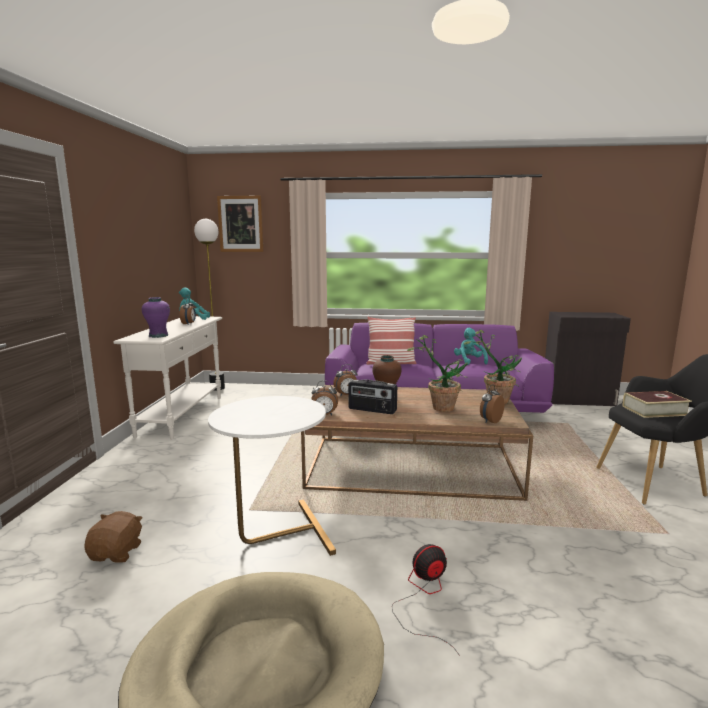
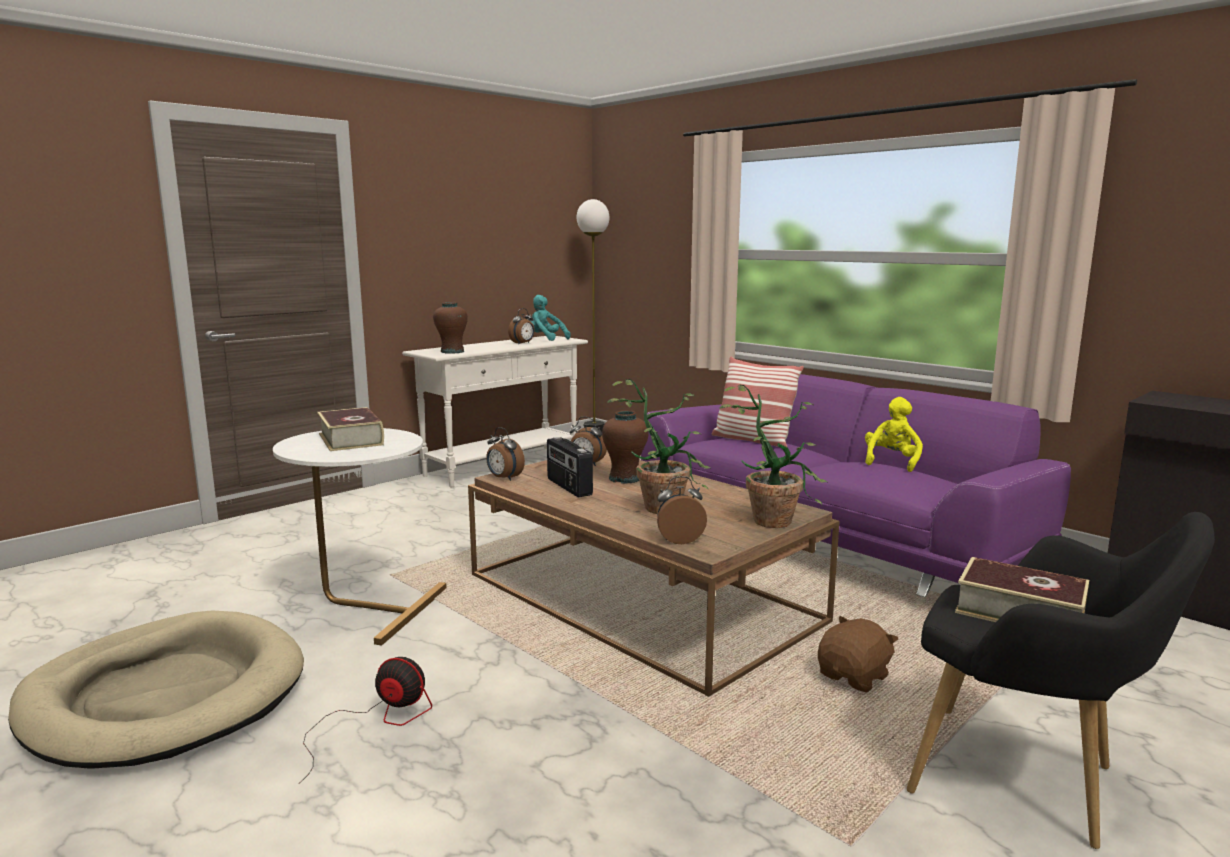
camera: 40 degrees right, 0 degrees up
(117, 553) = (243, 568): brown plush toy -> brown plush toy (854, 677)
(158, 336) = (452, 352): purple vase -> brown vase
(240, 224) = (642, 206): picture -> none
(261, 410) = (351, 439): none -> book
(469, 361) = (891, 462): turquoise plush toy -> yellow plush toy

